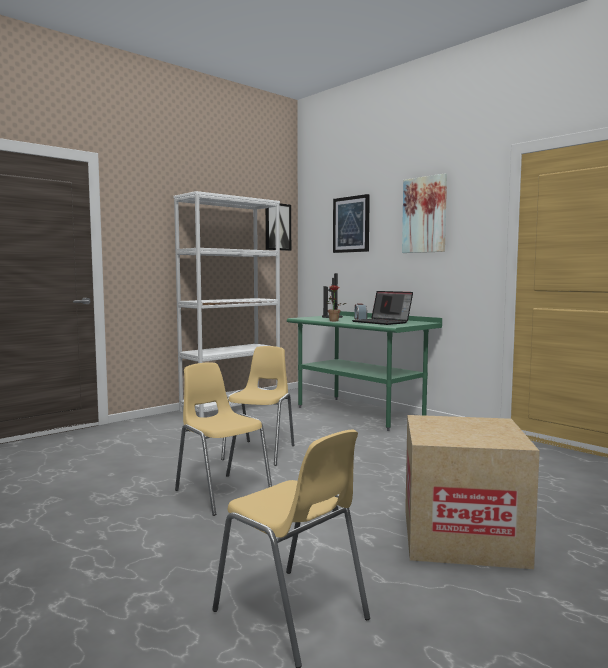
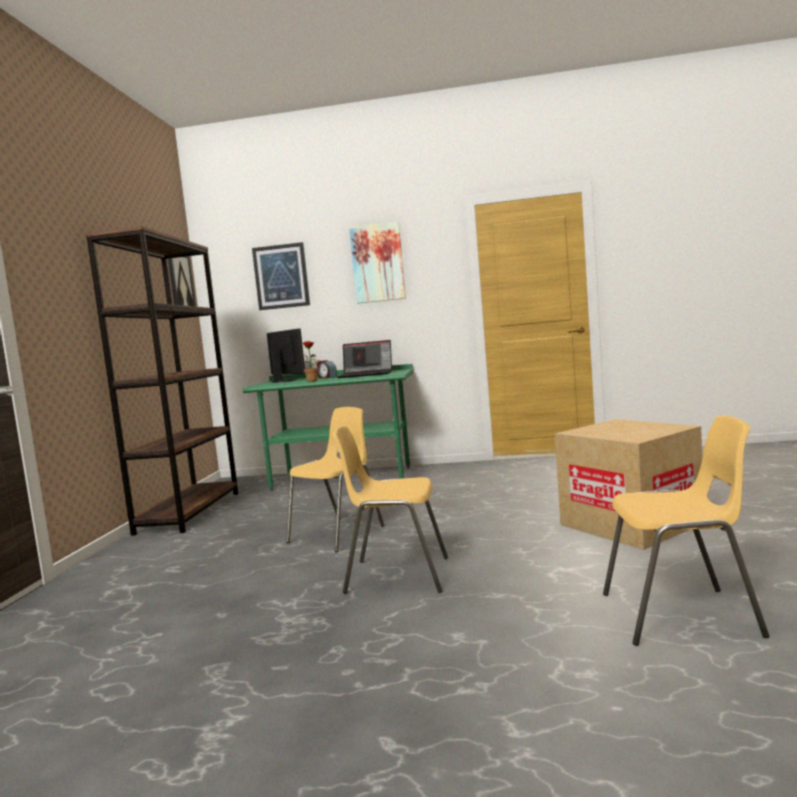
camera: 40 degrees left, 0 degrees up
(231, 407) = (190, 512): white bookcase -> brown bookcase
(260, 452) = (338, 534): yellow chair -> yellow chair turned 60 degrees clockwise

